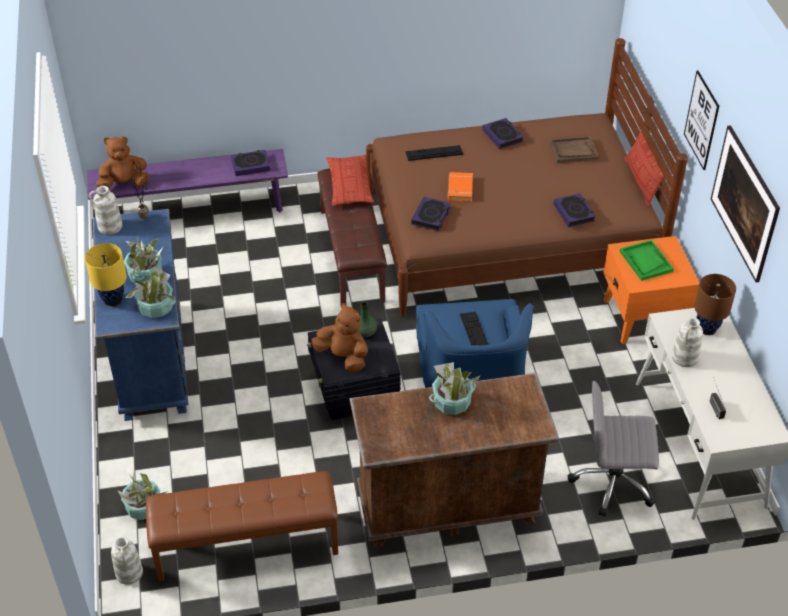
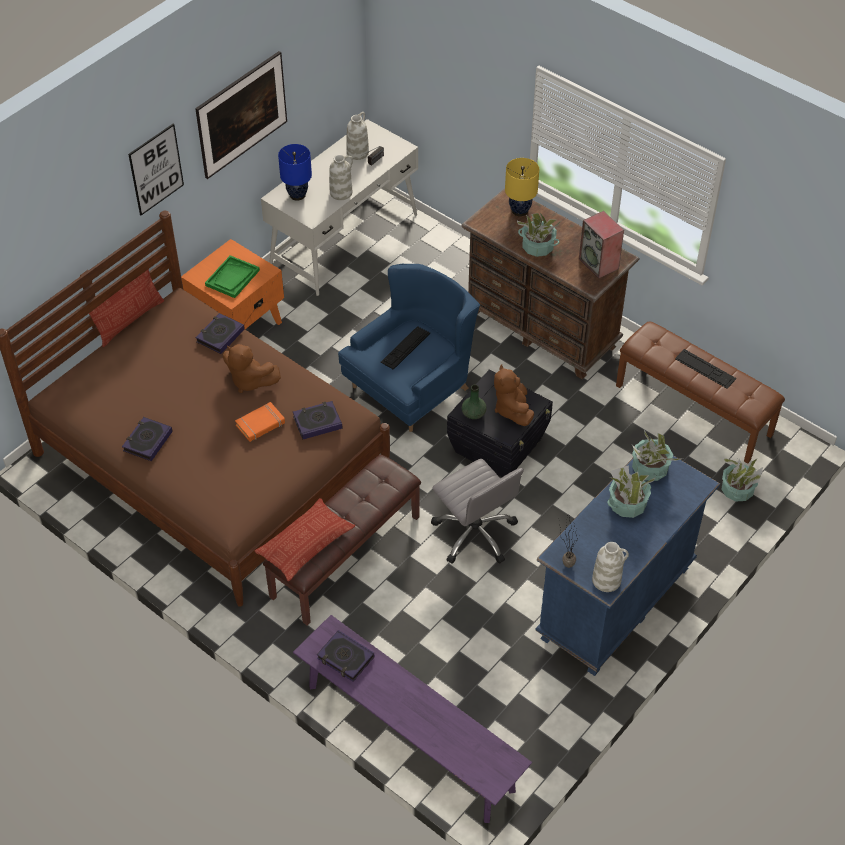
camera: 130 degrees left, 5 degrees up
(113, 299) = (675, 503): yellow table lamp -> yellow table lamp (520, 210)
(124, 184) = (480, 747): brown plush toy -> brown plush toy (249, 381)
(129, 573) = (787, 455): white vase -> white vase (357, 152)
(386, 430) = (599, 264): none -> speaker
(434, 153) = (222, 475): keyboard -> keyboard (705, 369)
(573, 151) = (127, 380): brown tray -> none
(612, 482) = (427, 263): grey office chair -> grey office chair (475, 533)
(707, 328) = (297, 195): brown table lamp -> blue table lamp

